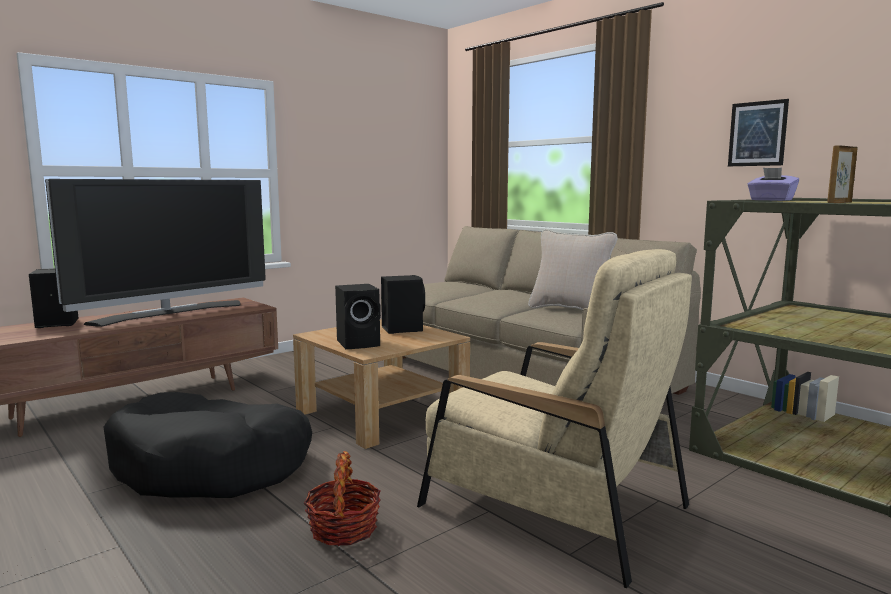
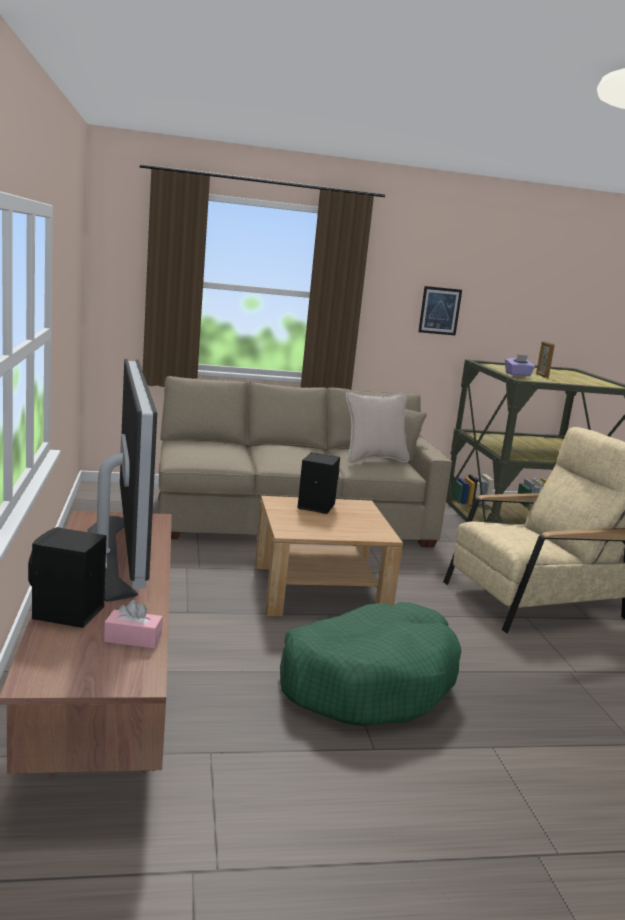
camera: 60 degrees left, 5 degrees up
(25, 336) = (133, 638): none -> pink tissue box
(212, 467) = (368, 682): black dog bed -> green dog bed
(344, 529) = (521, 663): basket -> none
(360, 343) = (348, 529): black speaker -> none

